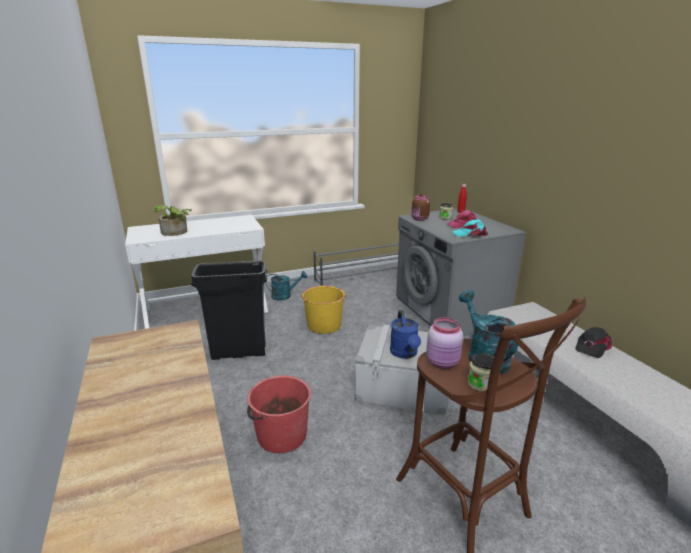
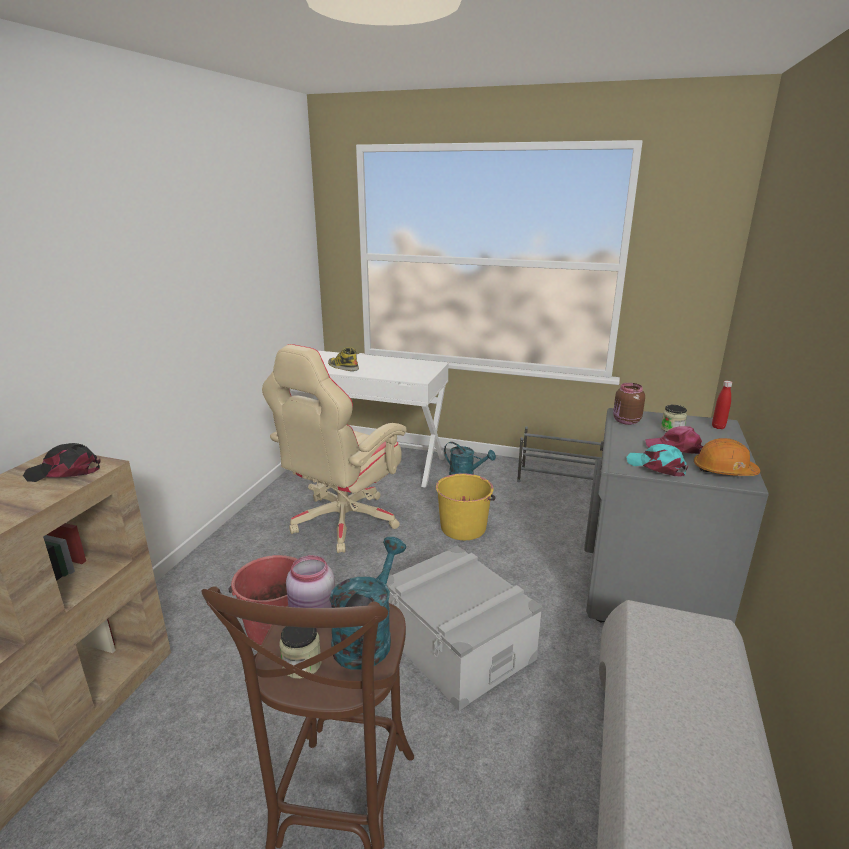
camera: 40 degrees right, 0 degrees up
(175, 233) = (342, 367): potted plant -> boot
(238, 353) = (344, 521): black trash can -> beige office chair
(405, 354) = (444, 601): blue watering can -> none
(496, 228) = (723, 471): none -> orange hard hat
(592, 347) = (714, 742): black cap -> black cap (65, 472)

